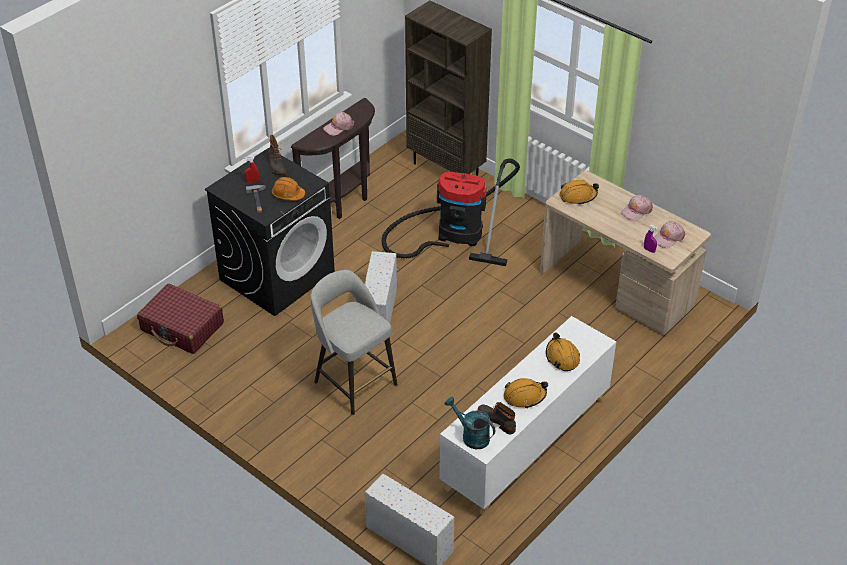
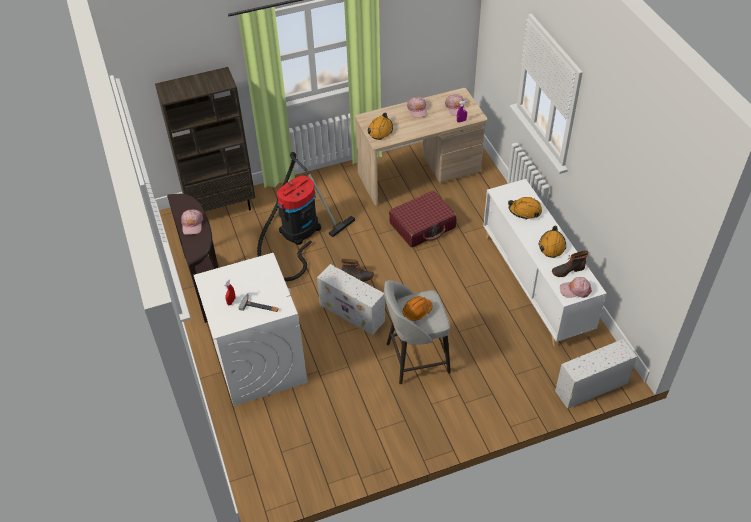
camera: 60 degrees left, 5 degrees up
(182, 327) = (273, 455): red suitcase -> red suitcase (422, 225)
(276, 166) = (223, 278): boot -> boot (357, 276)
(277, 275) = (259, 362): black washing machine -> white washing machine
(288, 194) = (268, 284): orange hard hat -> orange hard hat (417, 311)
(471, 436) = (575, 290): turquoise watering can -> pink cap

